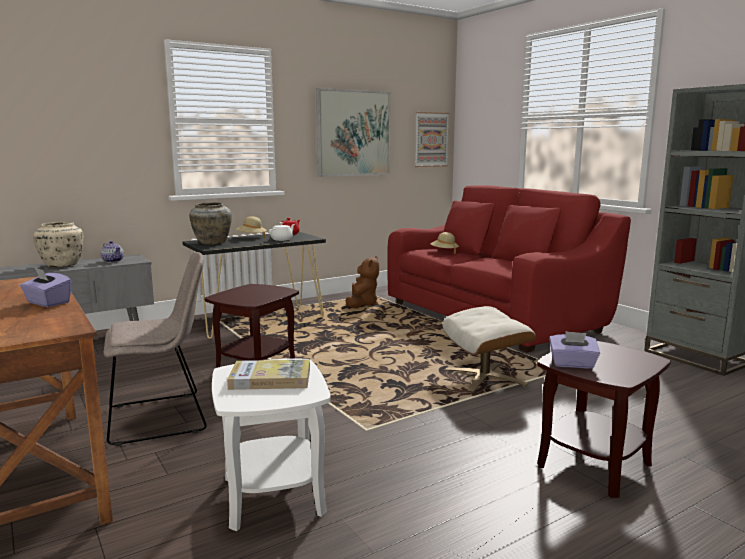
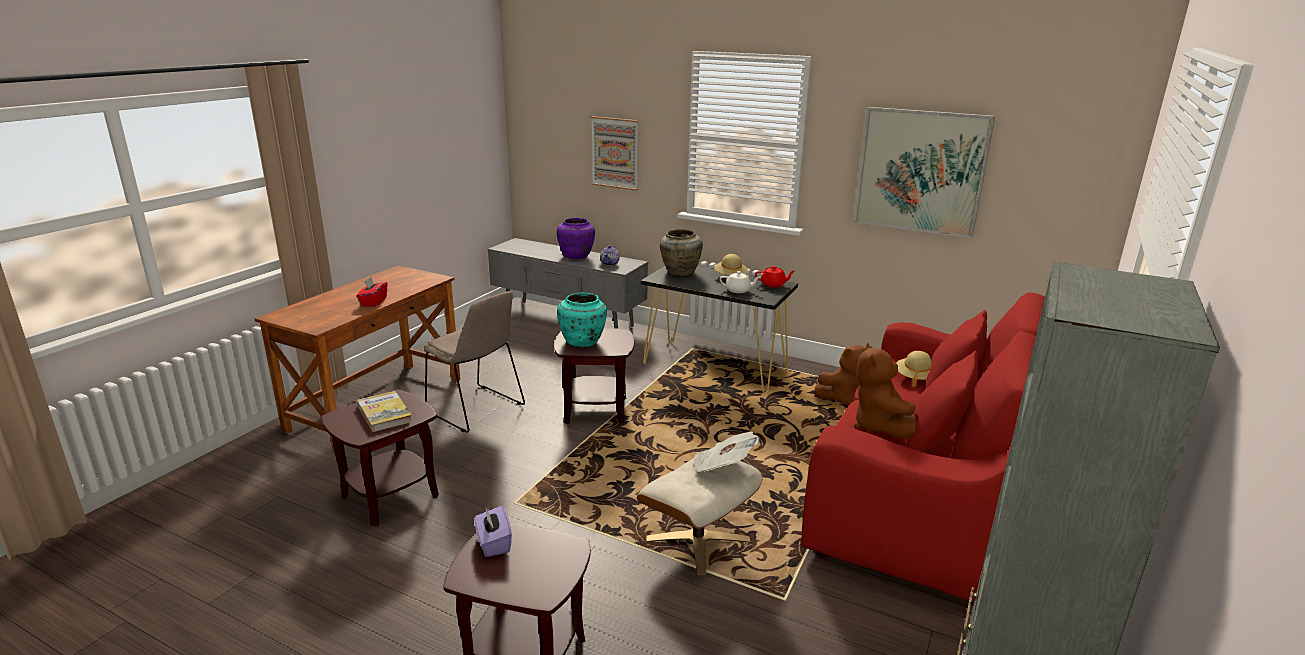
camera: 60 degrees right, 10 degrees up
(47, 303) = (373, 302): purple tissue box -> red tissue box
(62, 265) = (576, 256): beige vase -> purple vase
(247, 296) = (583, 342): none -> turquoise vase
(272, 495) = (390, 496): white side table -> brown side table
(431, 139) = (1075, 196): picture -> picture (615, 153)
(481, 311) = (722, 466): none -> newspaper
(502, 262) = (880, 427): none -> brown plush toy

